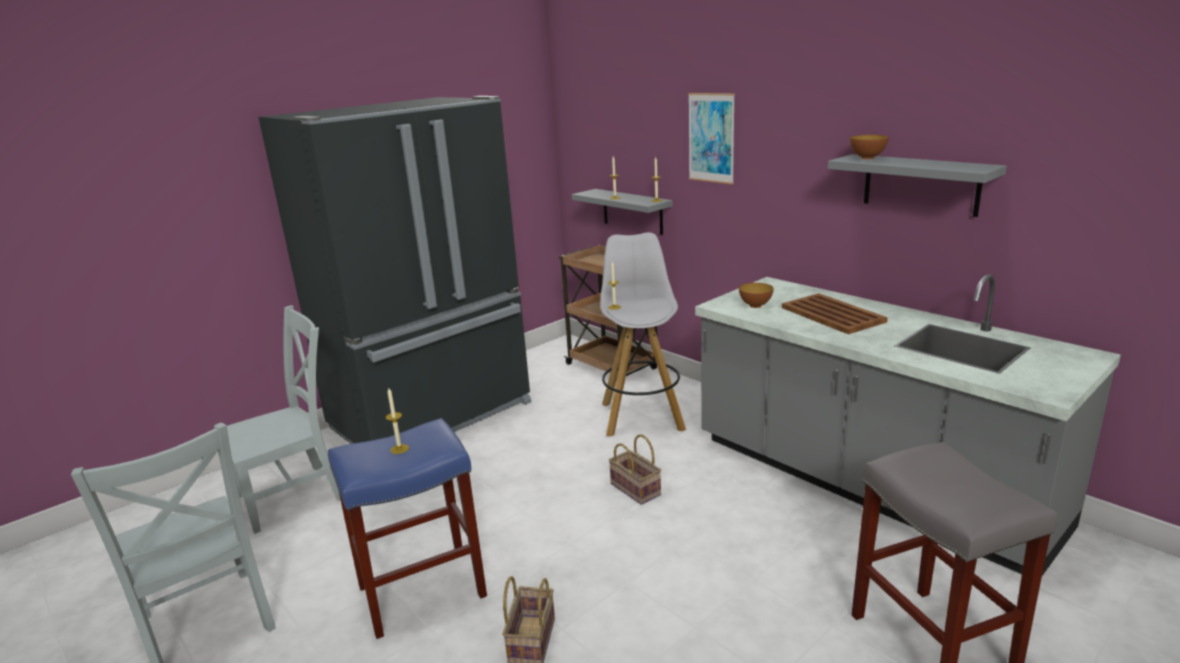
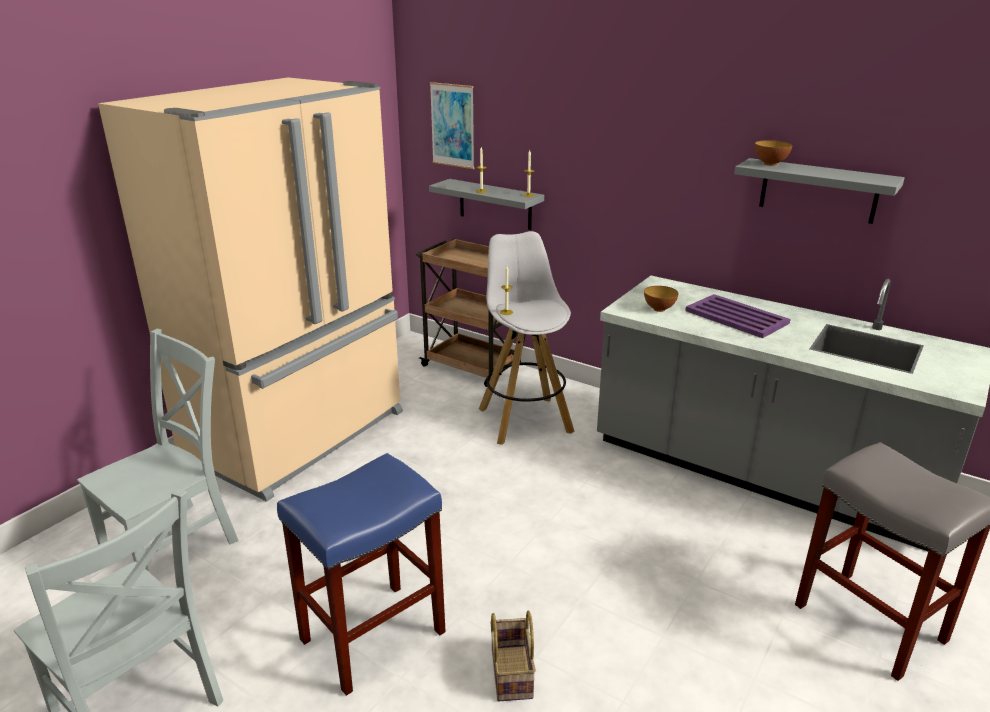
camera: 15 degrees left, 5 degrees up
(399, 449) = (363, 494): candle -> none
(434, 416) = (300, 435): black fridge -> beige fridge
(637, 489) = (551, 499): basket -> none
(711, 138) = (593, 133): picture -> picture (452, 125)
(831, 314) = (735, 316): brown tray -> purple tray

